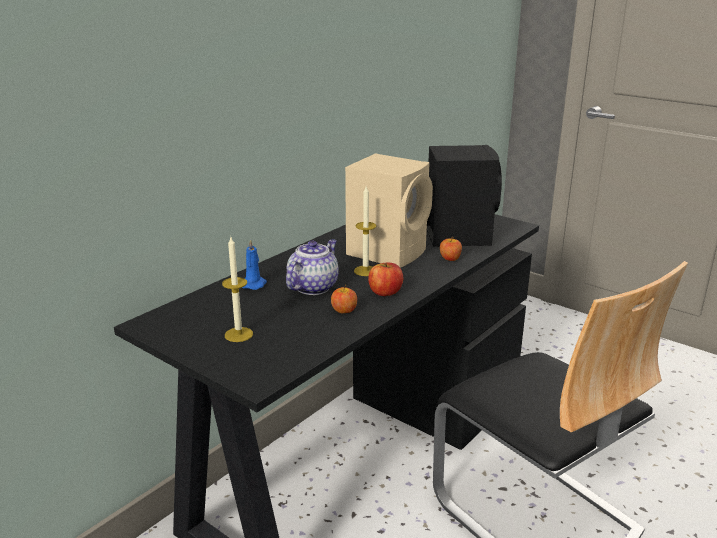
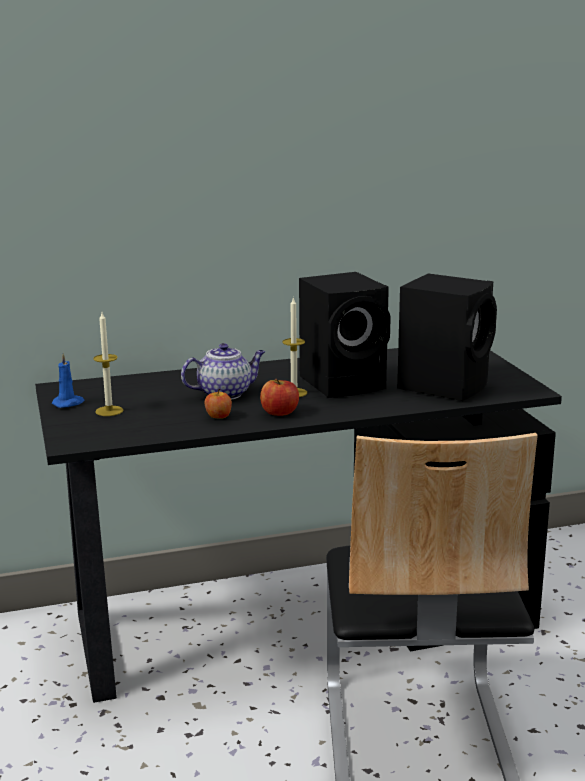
camera: 35 degrees right, 5 degrees down
(254, 284) = (181, 380): blue candle -> blue candle (69, 403)
(388, 251) = (345, 383): beige speaker -> black speaker
(450, 259) = (395, 402): apple -> none

